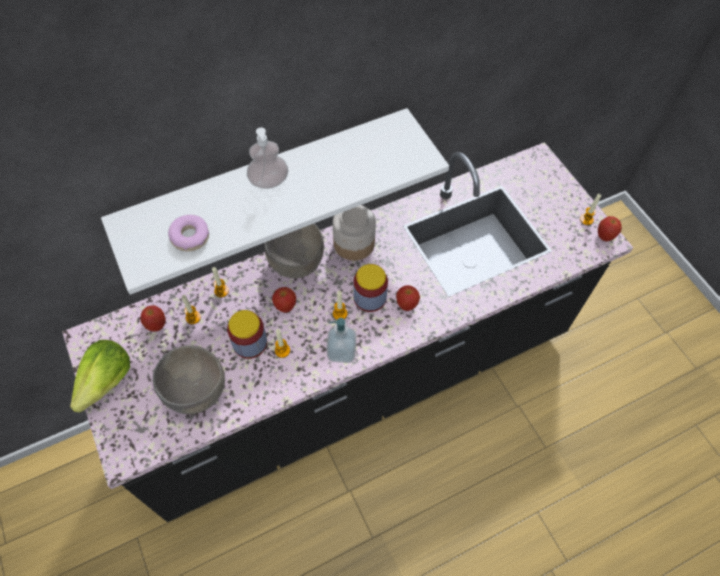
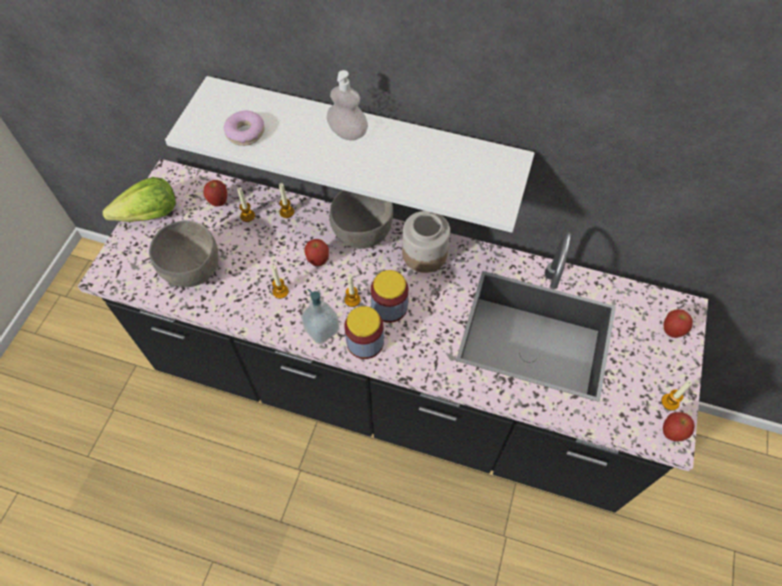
camera: 45 degrees right, 0 degrees up
(250, 343) = (264, 266): jar -> jar (365, 342)
(406, 305) = (412, 337): apple -> apple (671, 331)

